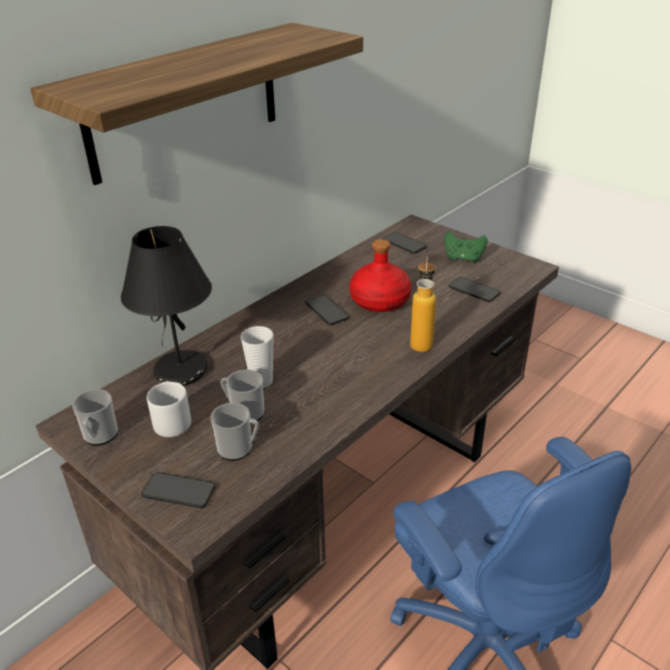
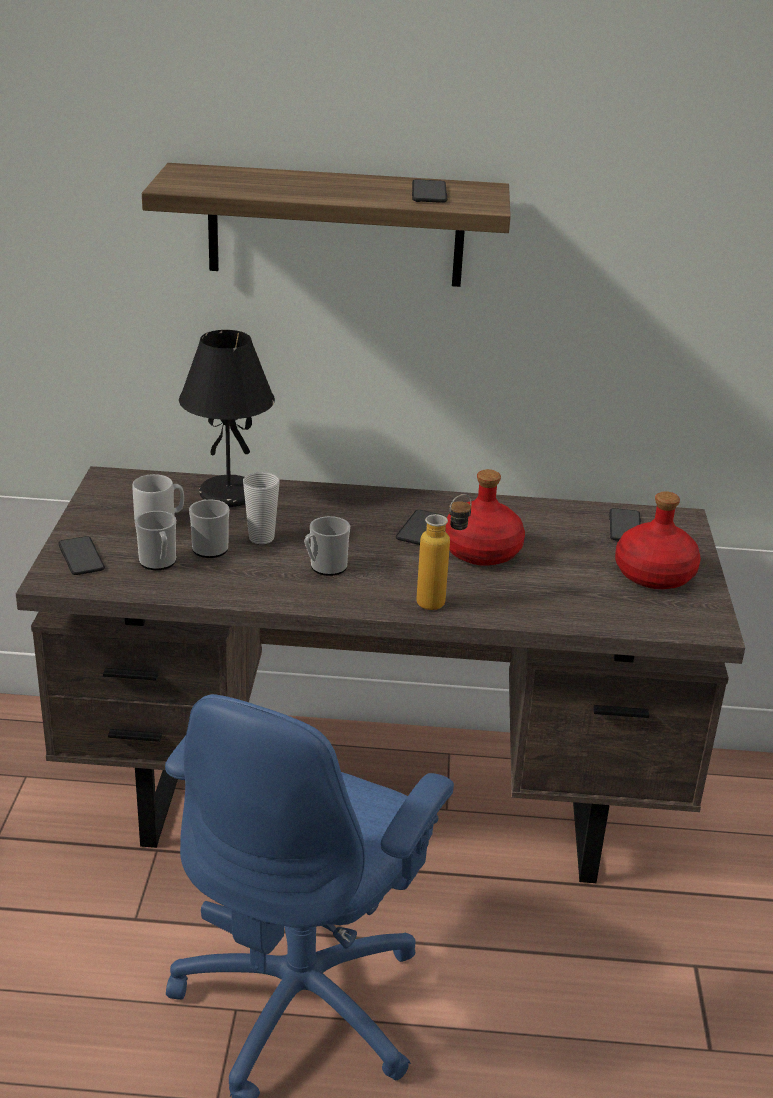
camera: 50 degrees right, 5 degrees down
(99, 437) = (105, 497): mug -> mug (325, 567)
(463, 258) = (653, 574): green game controller -> red bottle
(474, 290) = (591, 603): phone -> phone (429, 193)

